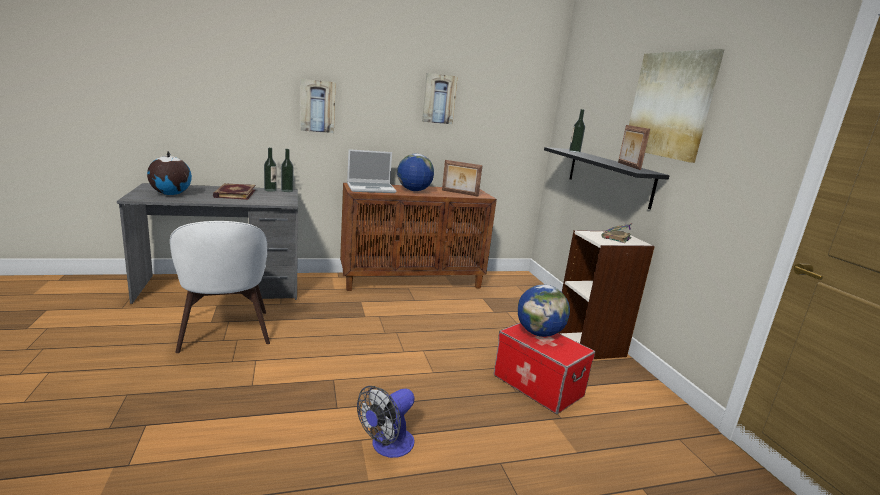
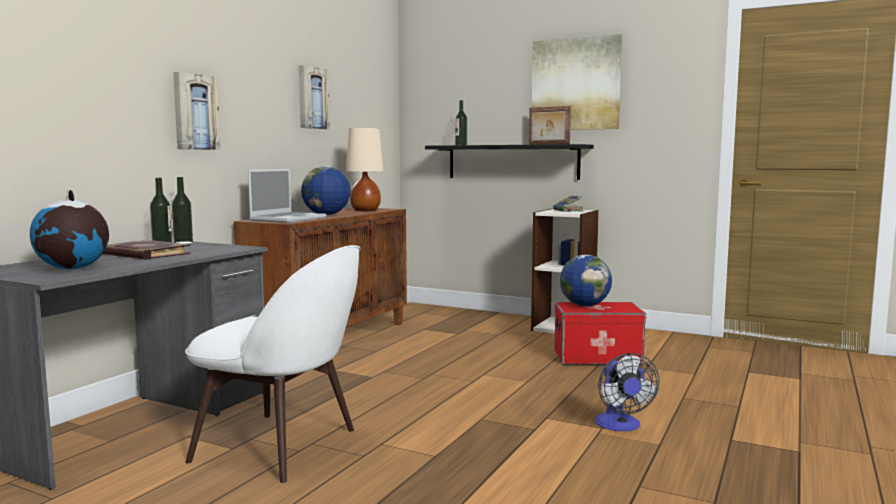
camera: 45 degrees left, 10 degrees down
(459, 193) = (365, 210): picture frame -> beige table lamp

